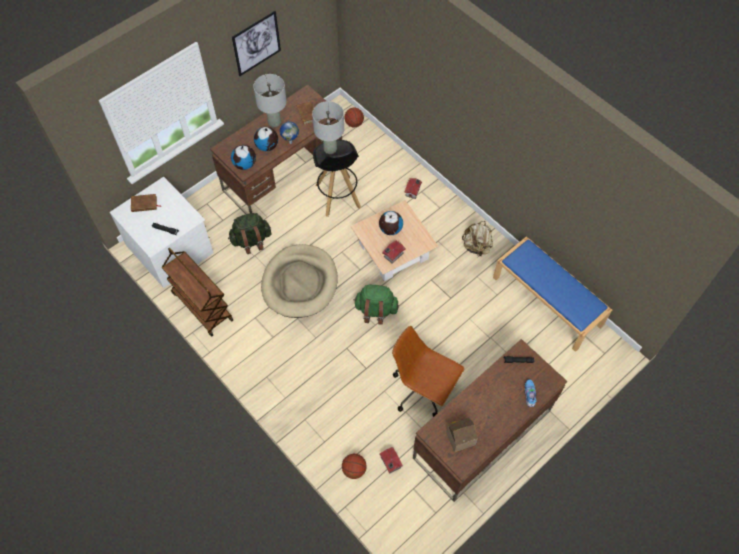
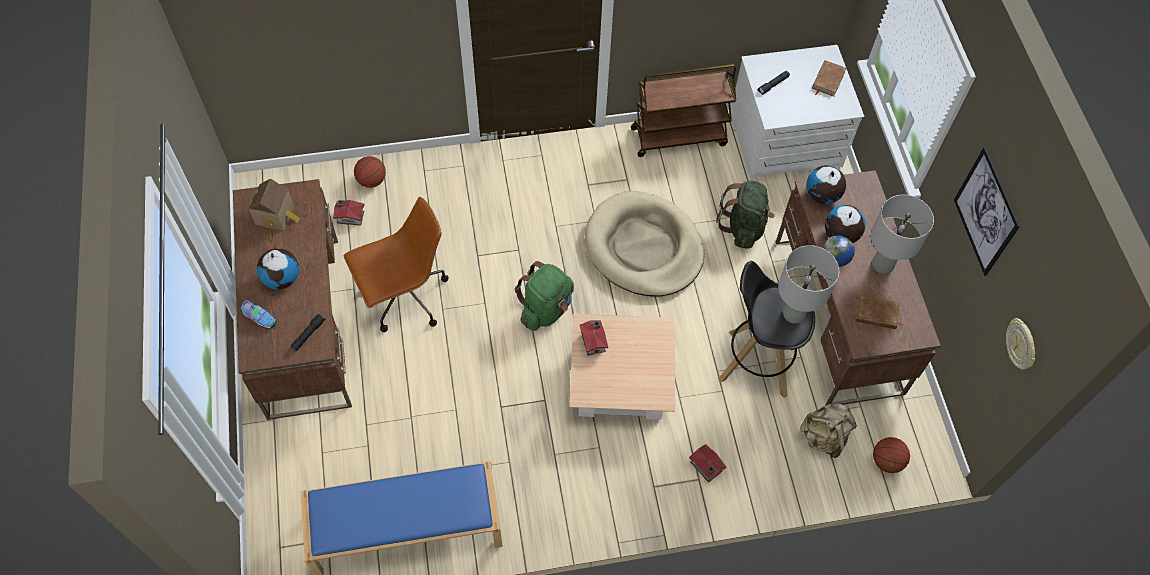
camera: 120 degrees right, 0 degrees up
(315, 22) = (1021, 345): none -> wall clock
(390, 229) = (636, 362): globe -> globe (282, 278)
(476, 247) = (555, 493): beige backpack -> beige backpack (824, 437)

